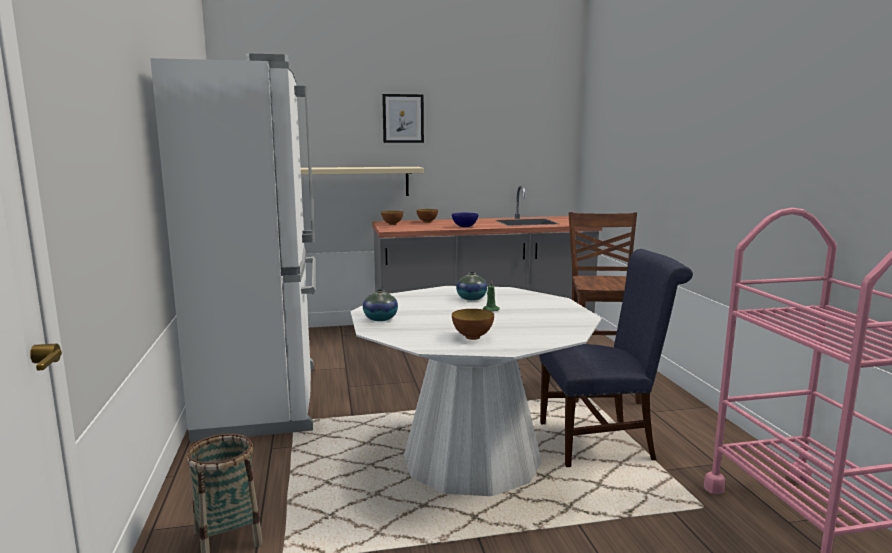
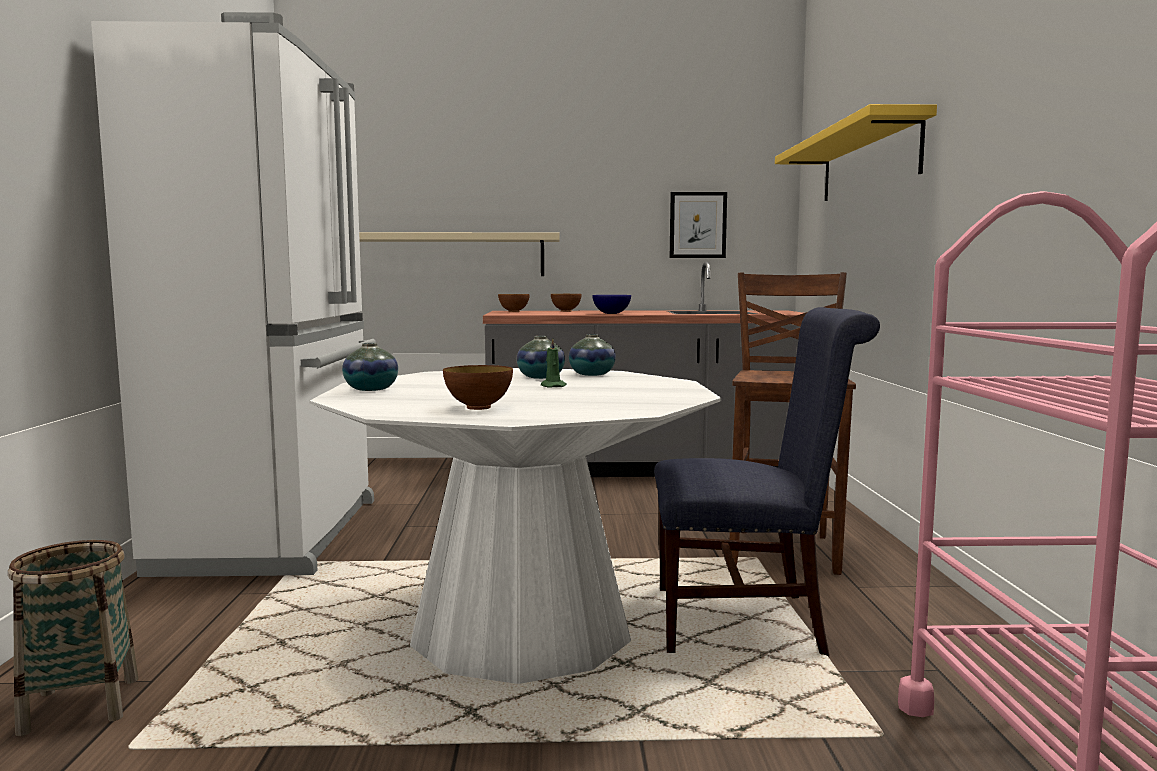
camera: 10 degrees right, 5 degrees down
(403, 118) = (537, 167): picture -> picture (697, 225)
(499, 293) = (592, 374): none -> vase
(641, 132) = (868, 162): none -> yellow shelf

